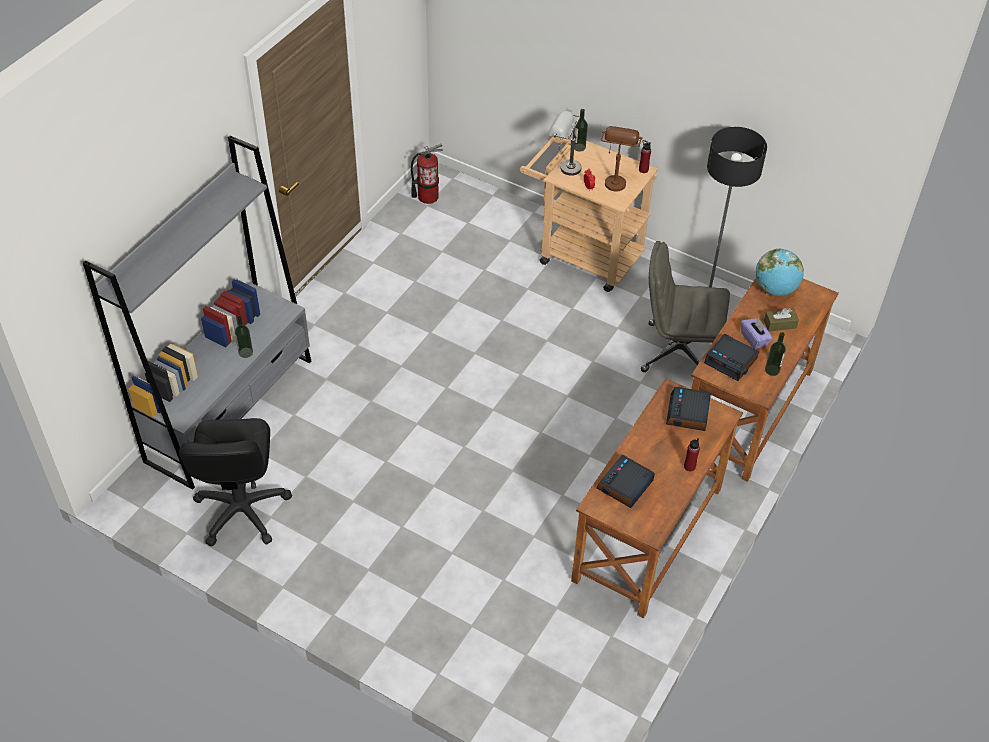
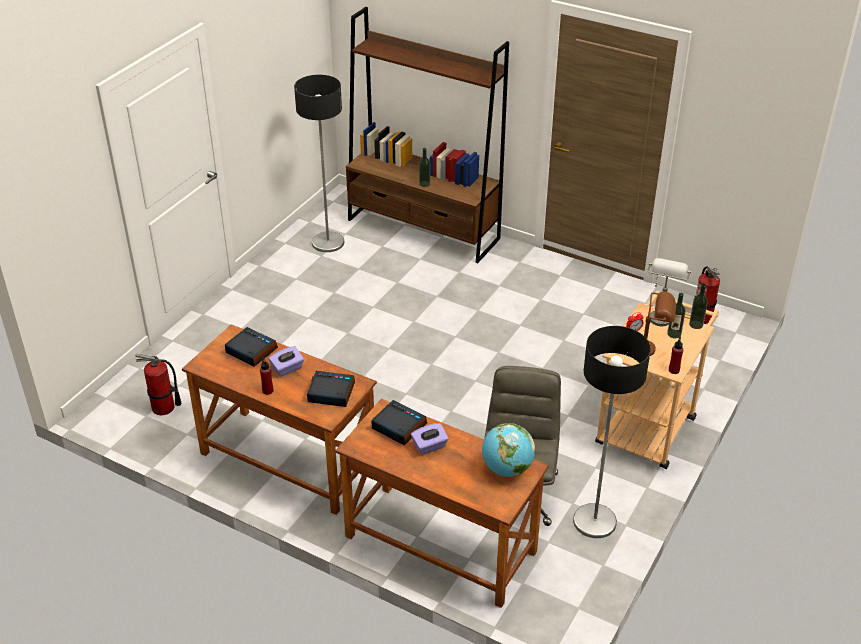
camera: 90 degrees right, 10 degrees down
(230, 409) = (423, 229): grey bookcase -> brown bookcase
(241, 510) = (327, 242): black office chair -> floor lamp
(567, 667) = (163, 408): none -> fire extinguisher
(652, 451) = (287, 369): none -> purple tissue box
(731, 361) = (398, 427): alarm clock -> alarm clock turned 90 degrees clockwise
(772, 370) = (386, 456): bottle -> bottle (674, 334)
(780, 324) = (453, 468): brown tissue box -> none

